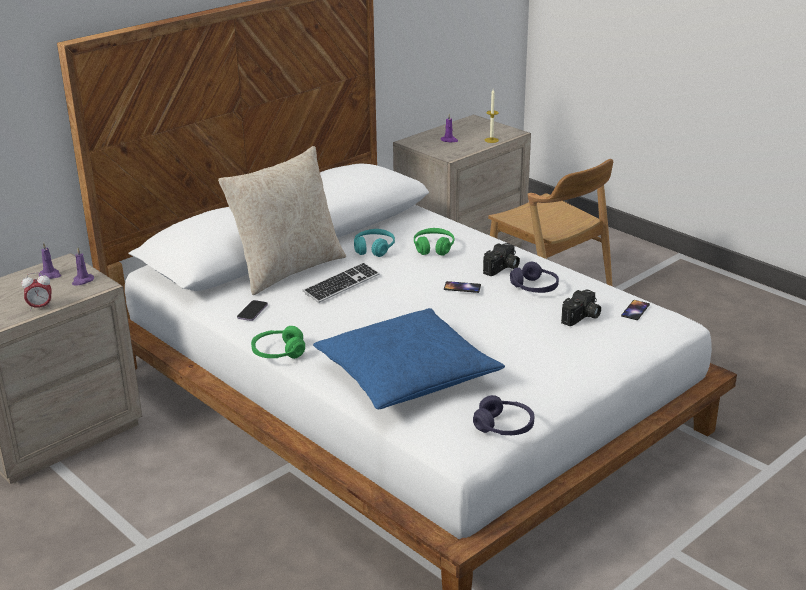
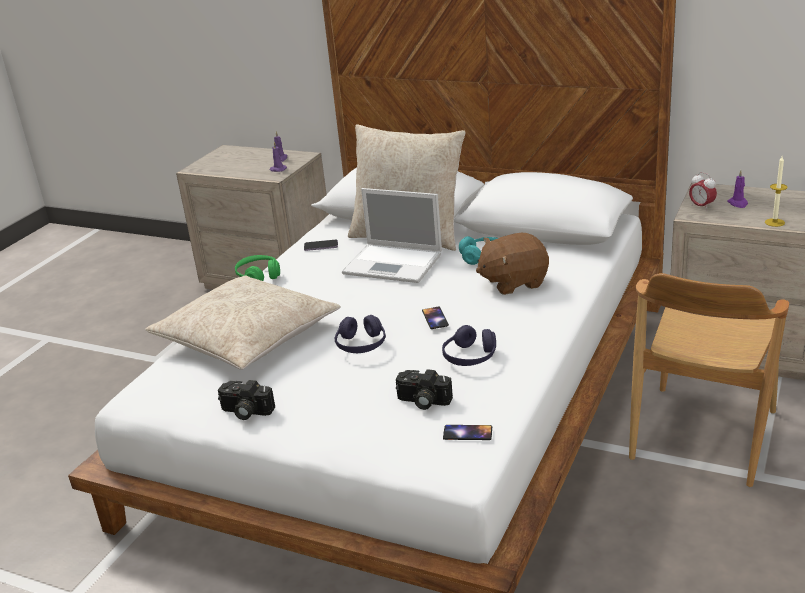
camera: 70 degrees right, 0 degrees up
(40, 307) = (230, 172): alarm clock -> alarm clock (701, 207)
(341, 284) = (394, 264): keyboard -> laptop
(406, 374) = (246, 337): blue pillow -> beige pillow
(433, 248) = (513, 282): green headphones -> brown plush toy
(502, 268) = (500, 328): camera -> camera (245, 412)
(504, 426) = (175, 408): purple headphones -> purple headphones (361, 345)

